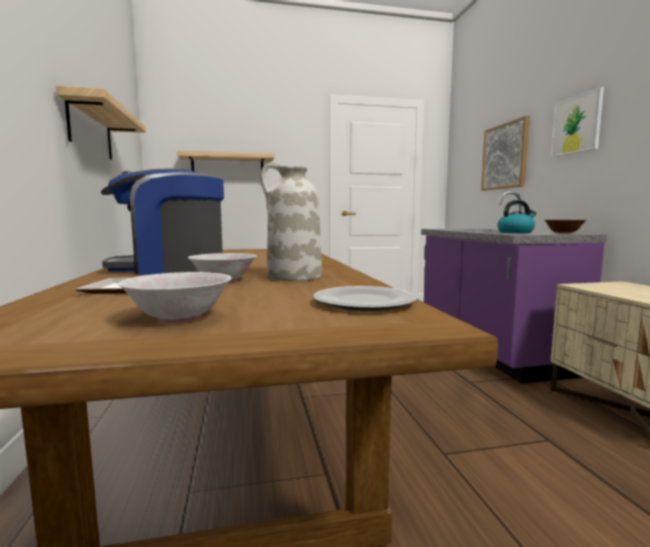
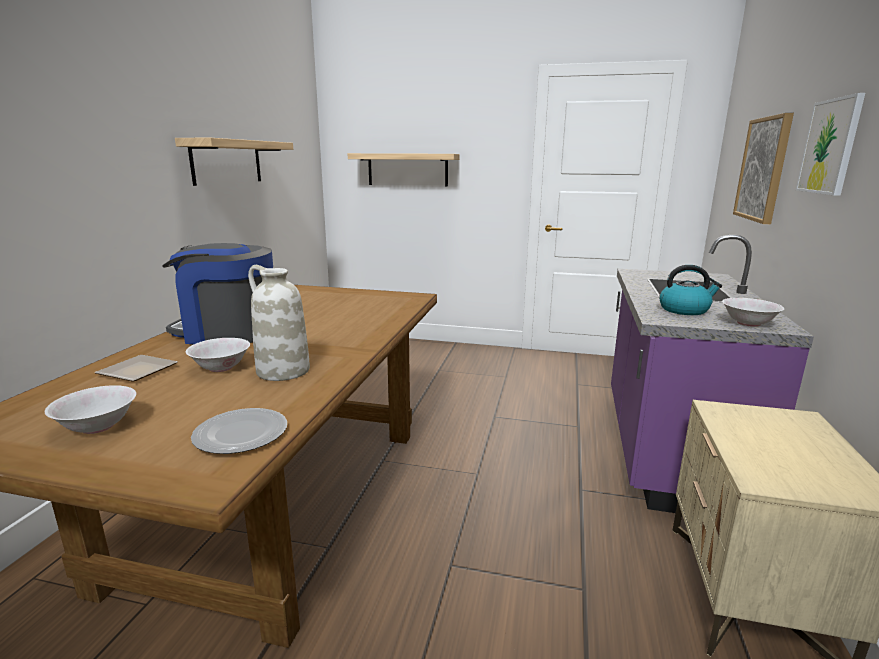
camera: 25 degrees right, 10 degrees up
(563, 233) = (748, 323): brown bowl -> white bowl

